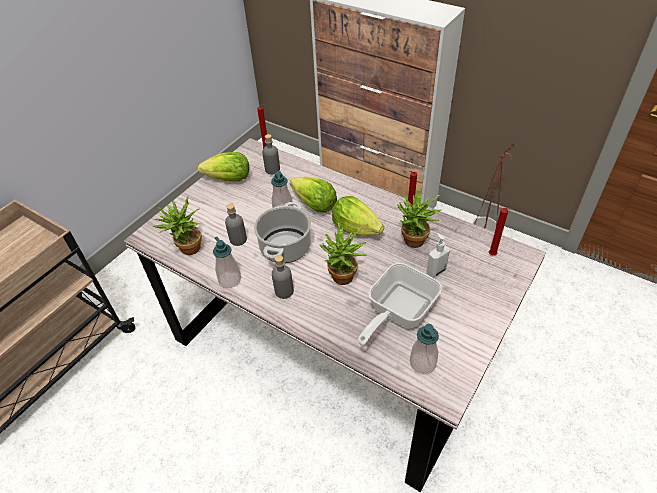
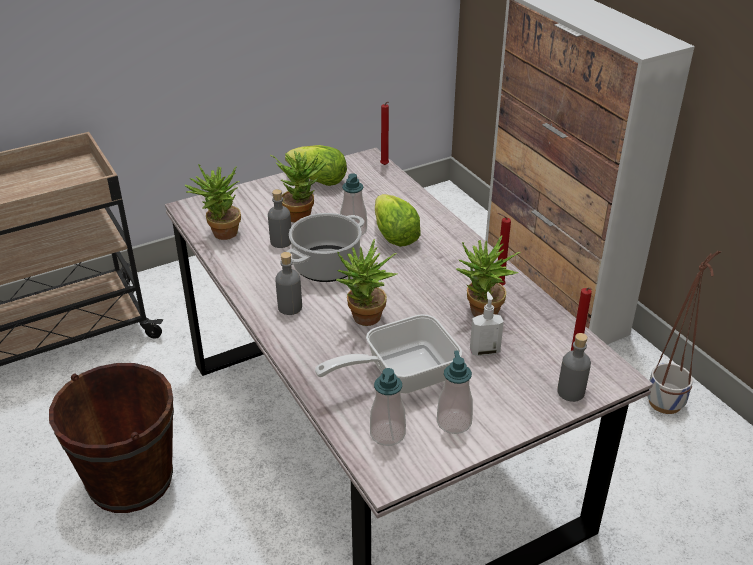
camera: 25 degrees right, 10 degrees down
(185, 450) = (130, 480): none -> brown bucket
(230, 280) = (241, 276): soap dispenser -> soap dispenser (454, 422)
(237, 211) = (302, 214): none -> potted plant
(272, 169) = (375, 186): grey bottle -> grey bottle (571, 392)
(356, 228) = (423, 275): lettuce -> none

